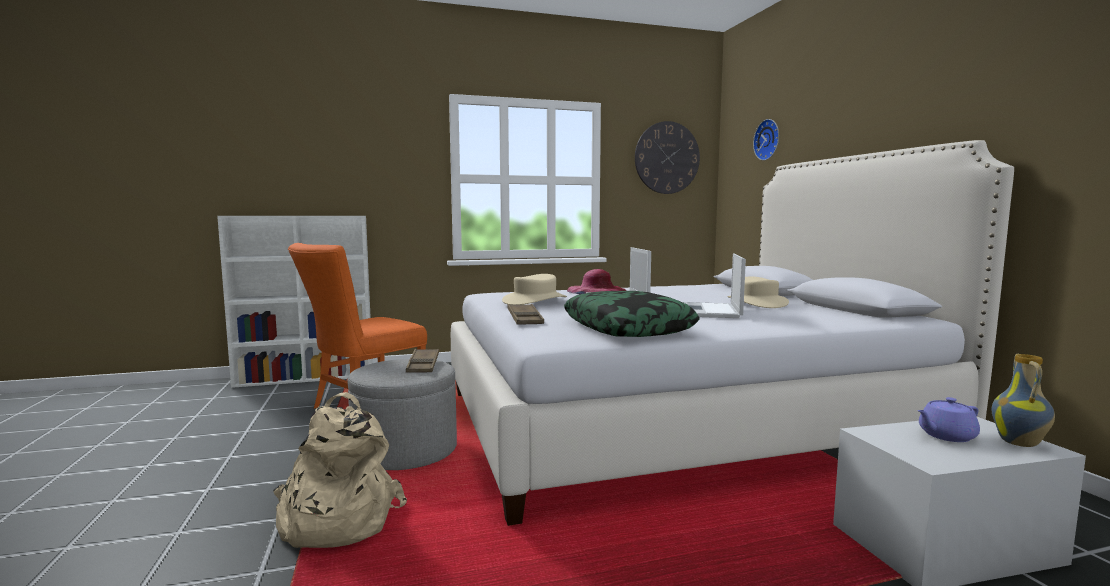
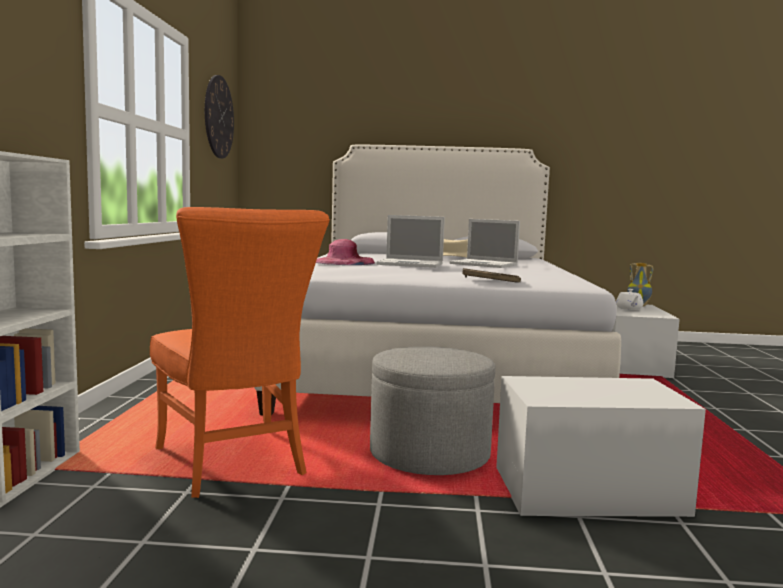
camera: 70 degrees left, 0 degrees up
(335, 520) = (587, 491): beige backpack -> white storage box
(423, 365) = (432, 349): brown tray -> none
(535, 300) = (398, 271): beige hat -> none
(627, 328) = (539, 275): pillow -> none
(768, 140) = (321, 117): wall clock -> none
(946, 436) = (629, 309): purple teapot -> white teapot

